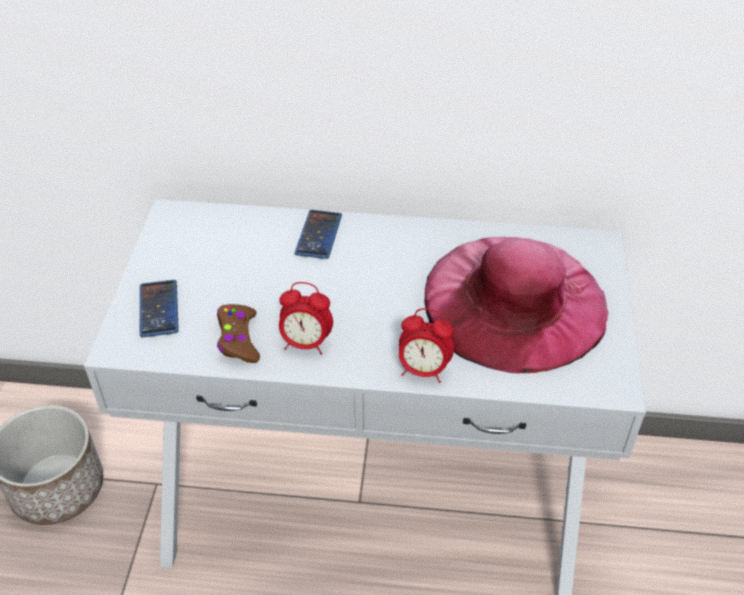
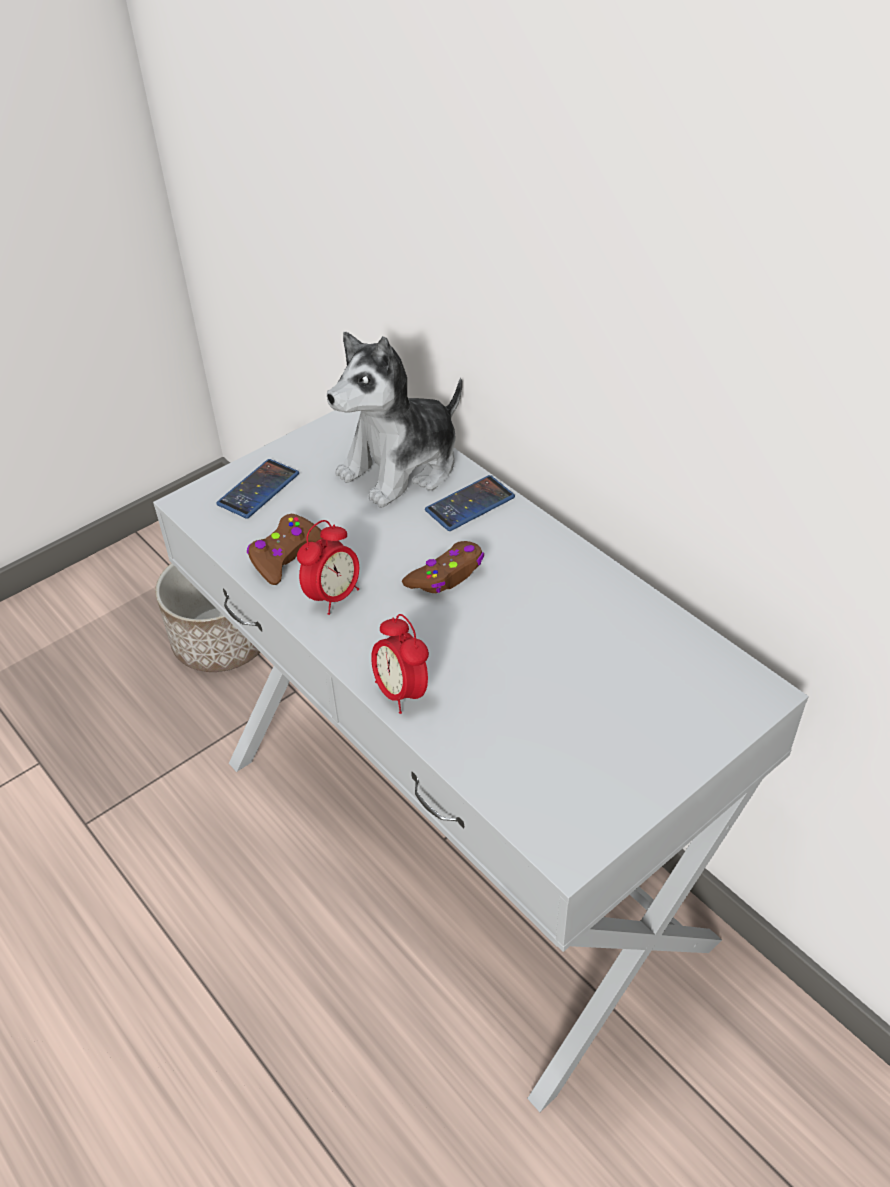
camera: 45 degrees right, 0 degrees up
(243, 237) = (402, 467): none -> plush toy
(306, 343) = (333, 596): alarm clock -> alarm clock turned 105 degrees counterclockwise
(360, 285) = (446, 575): none -> brown game controller
(514, 301) = (577, 689): pink hat -> none

